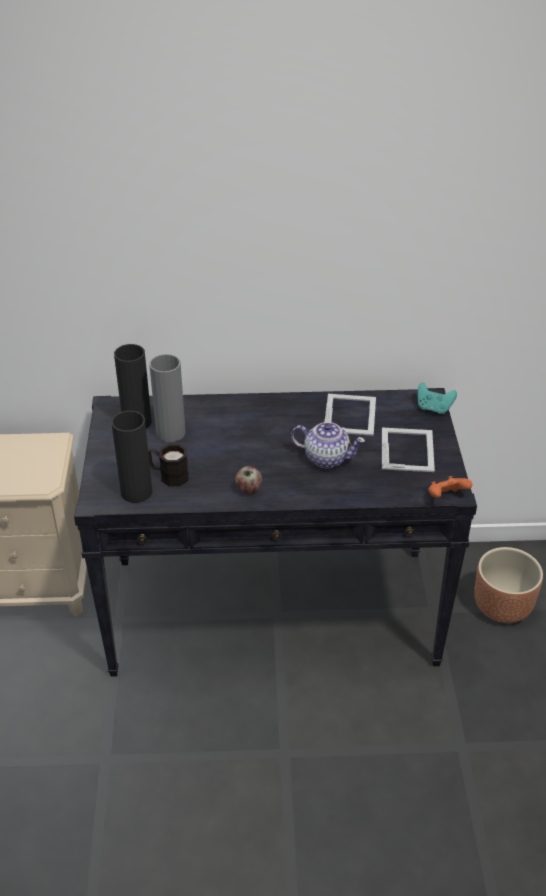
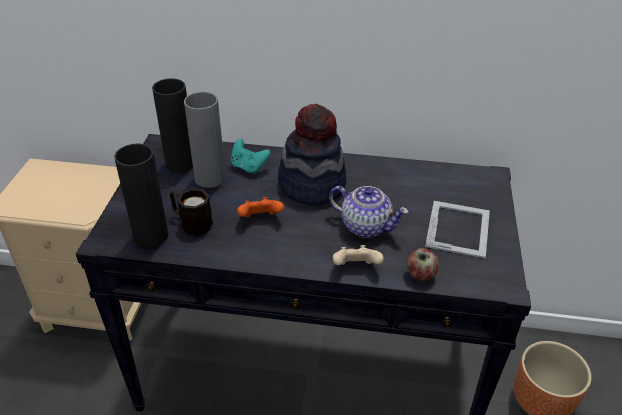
camera: 10 degrees right, 0 degrees up
(248, 489) = (271, 249): apple -> apple (420, 275)
(268, 426) = (312, 184): none -> hat
(326, 495) = (356, 268): none -> beige game controller
(350, 414) = (403, 182): picture frame -> none
(433, 408) = (495, 187): turquoise game controller -> turquoise game controller (249, 167)
(446, 497) = (495, 290): orange game controller -> orange game controller (260, 219)

